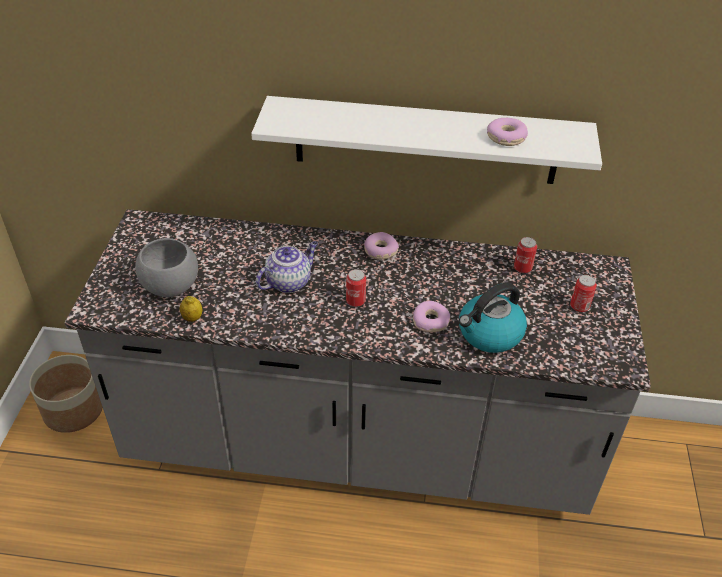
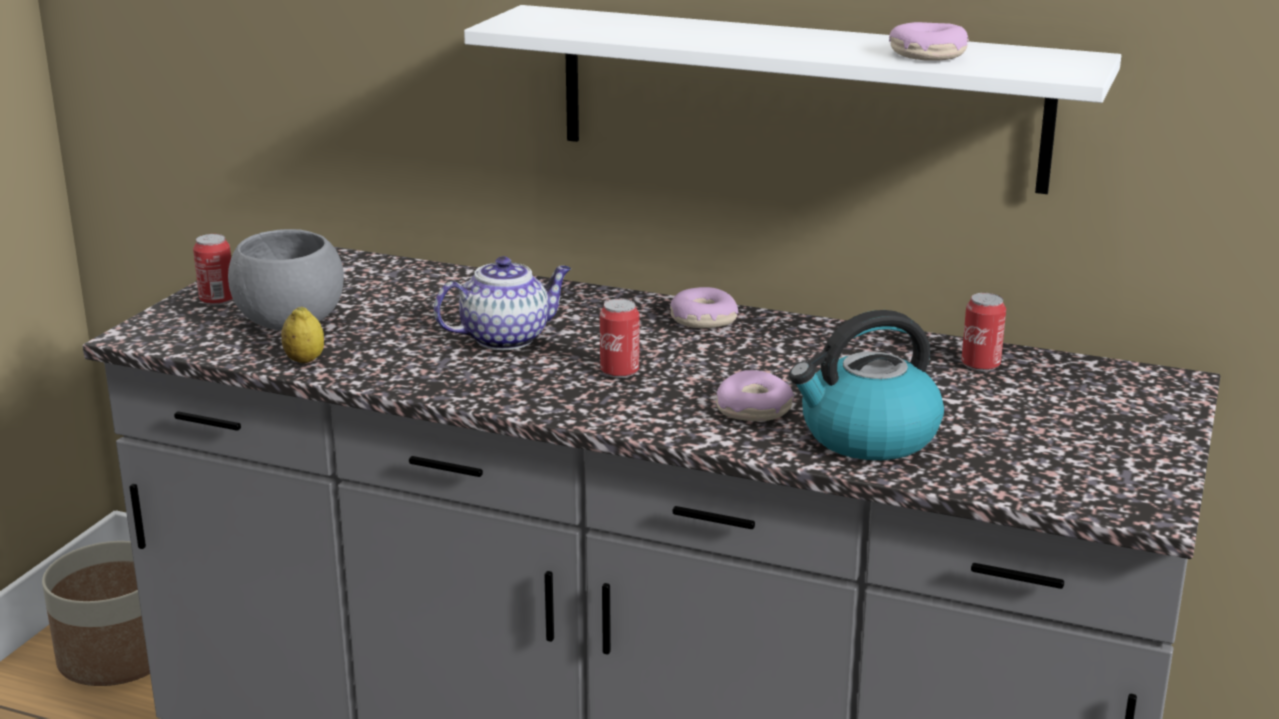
camera: 15 degrees right, 20 degrees down
(579, 306) = (1080, 422): can -> can (217, 300)

